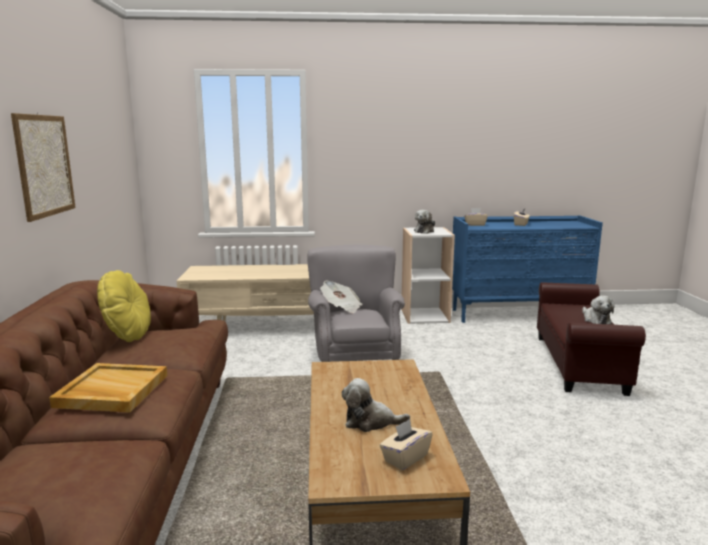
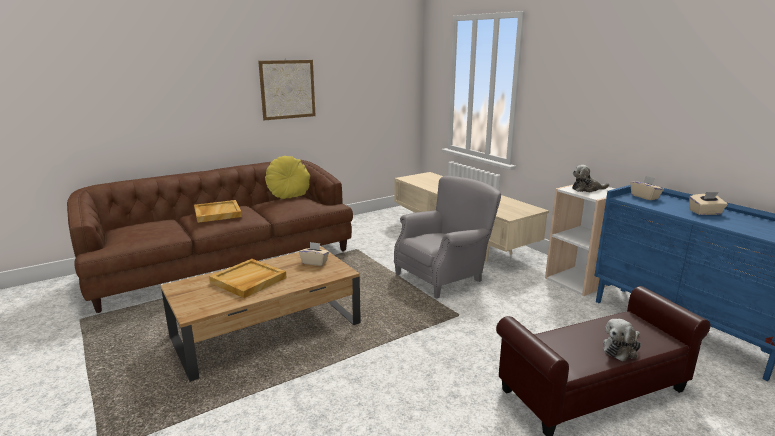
camera: 60 degrees right, 5 degrees up
(341, 307) = (441, 230): newspaper -> none
(370, 422) = (248, 280): plush toy -> beige tray
(405, 458) = (209, 299): beige tissue box -> beige tissue box (314, 262)

